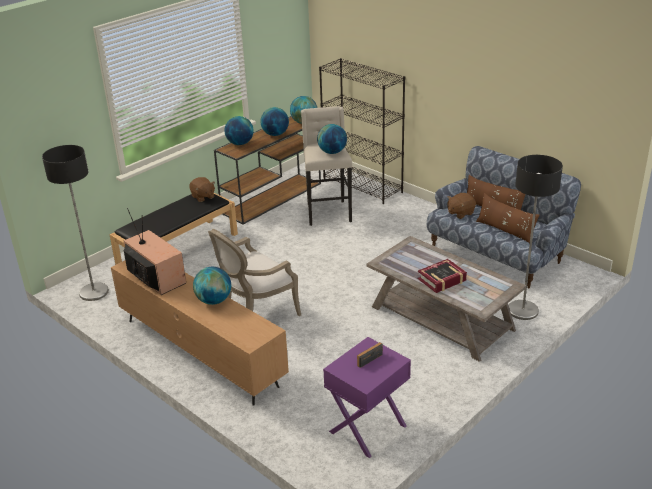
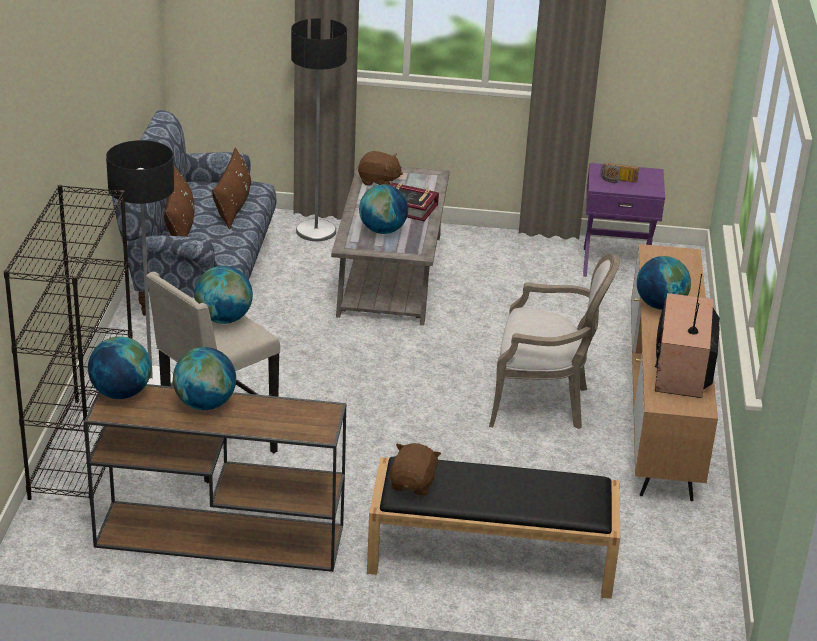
camera: 130 degrees left, 0 degrees up
(93, 292) = (689, 579): floor lamp -> floor lamp (151, 382)
(240, 143) = (282, 426): globe -> globe (382, 230)
(460, 213) = (217, 245): brown plush toy -> brown plush toy (379, 181)

